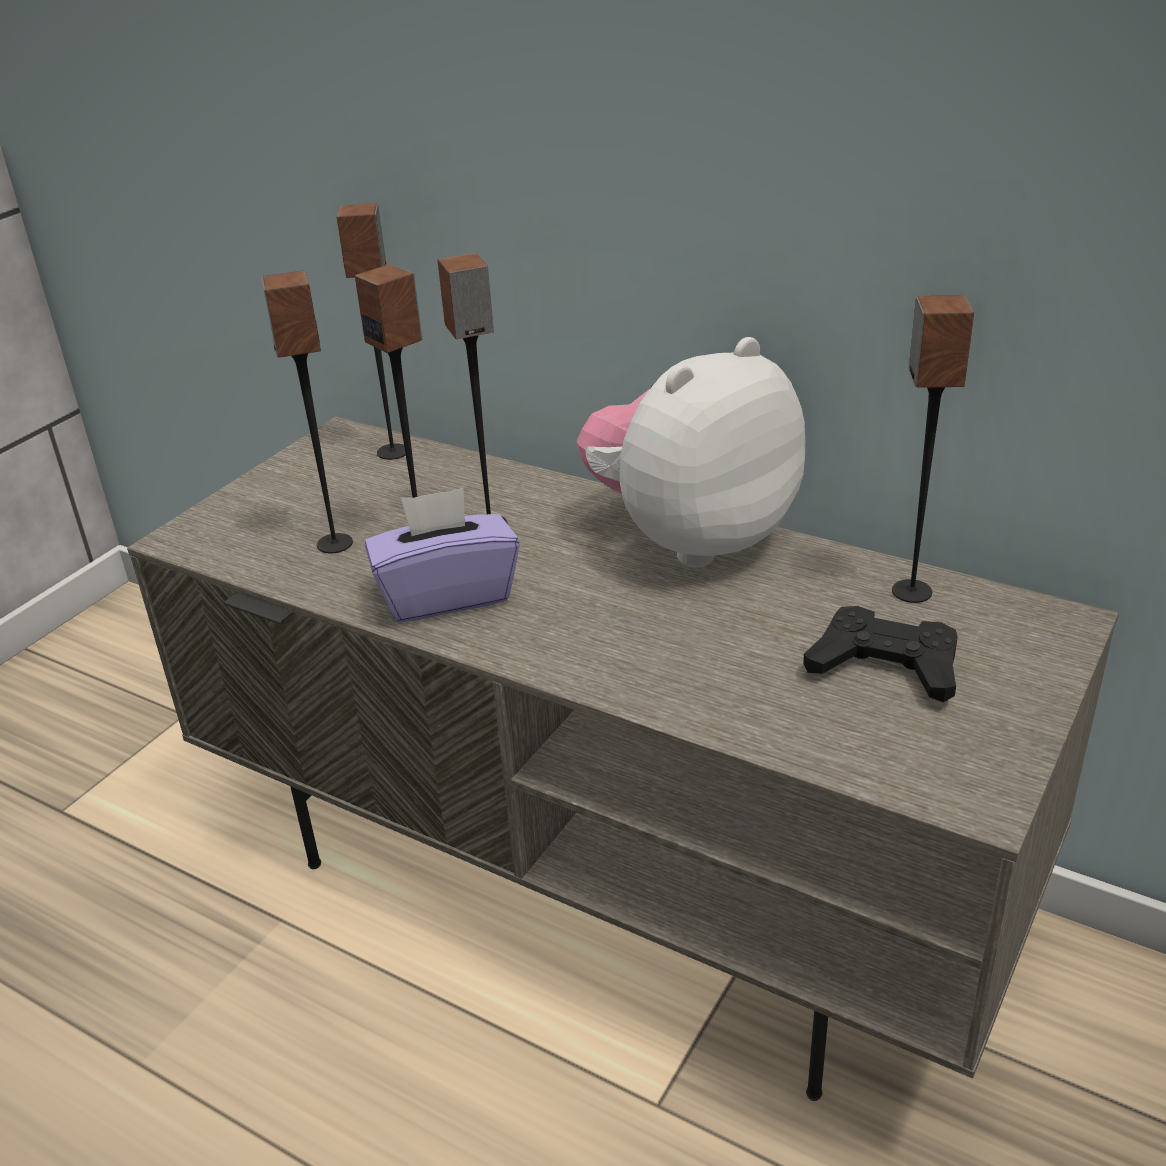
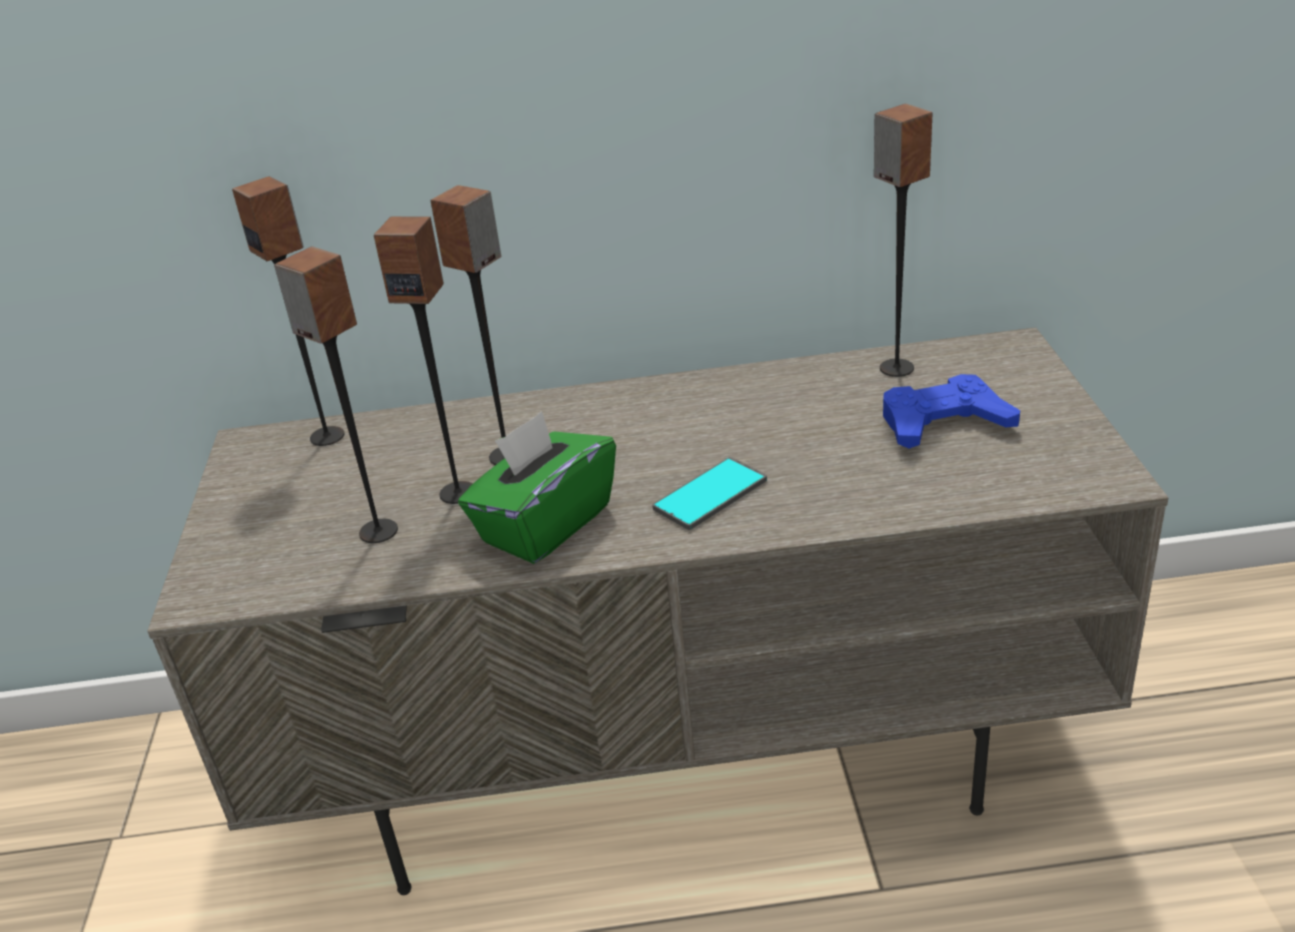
camera: 35 degrees left, 0 degrees up
(446, 594) = (545, 524): purple tissue box -> green tissue box
(596, 631) = (710, 494): none -> phone
(691, 538) = (691, 397): plush toy -> none
(885, 665) = (943, 423): black game controller -> blue game controller

